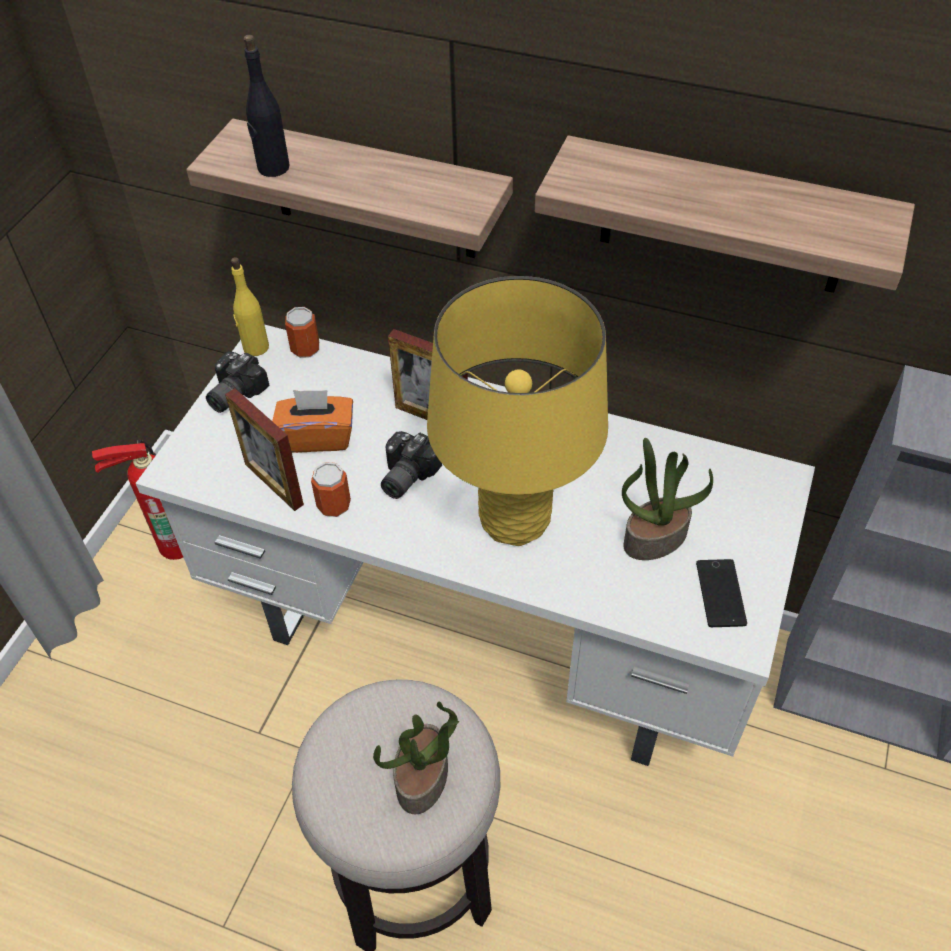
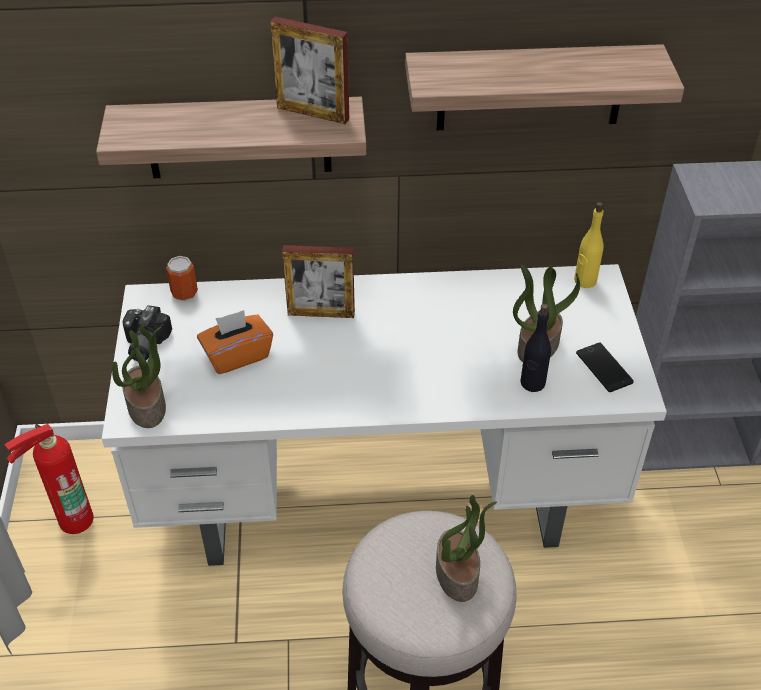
camera: 25 degrees left, 5 degrees down
(198, 463) = (147, 406): none -> potted plant
(255, 347) = (140, 304): yellow bottle -> yellow bottle (585, 281)
(273, 168) = (170, 133): black bottle -> black bottle (532, 383)
(274, 484) = (223, 401): picture frame -> picture frame (313, 113)
(334, 505) = (282, 401): can -> none
(403, 475) = (325, 362): camera -> none
(514, 520) = (429, 366): yellow table lamp -> none

